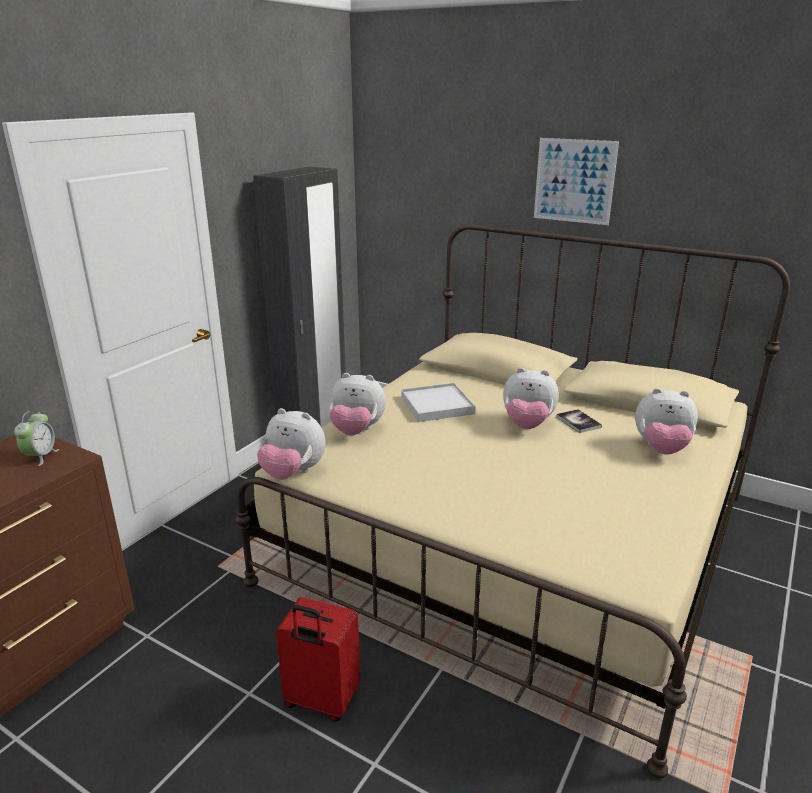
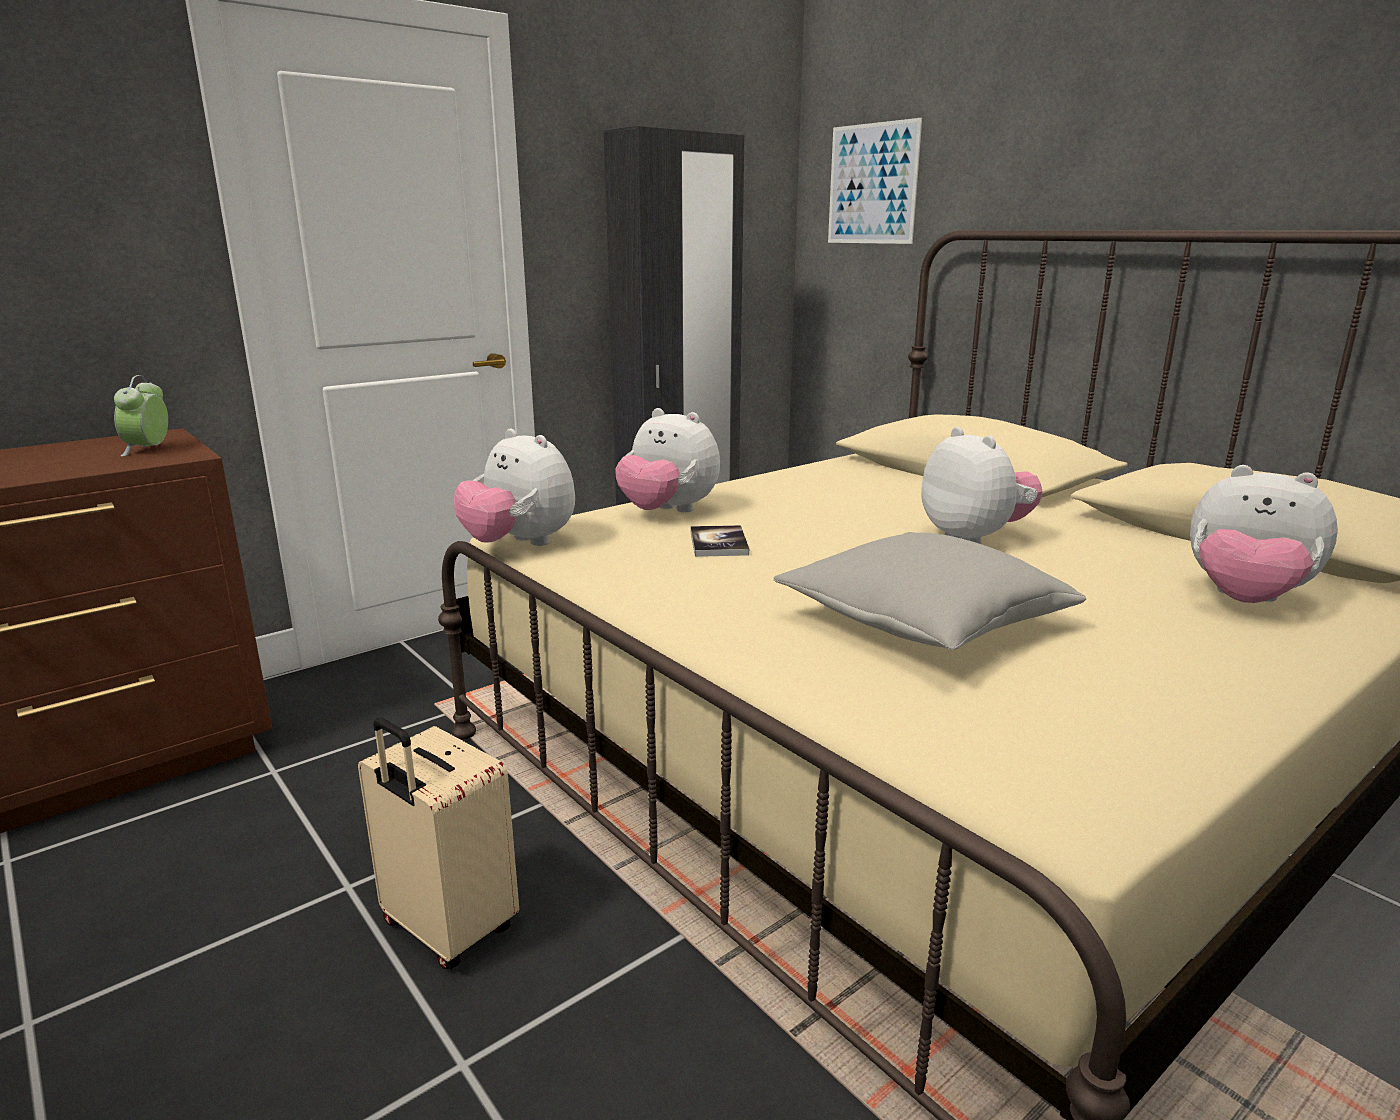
camera: 20 degrees right, 5 degrees down
(40, 457) = (148, 450): alarm clock -> alarm clock turned 150 degrees clockwise
(321, 701) = (446, 929): red suitcase -> beige suitcase
(437, 405) = (828, 499): white tray -> none
(527, 425) = (974, 538): plush toy -> plush toy turned 150 degrees counterclockwise
(536, 492) = (923, 623): none -> grey pillow
(574, 181) = (1147, 130): picture -> picture (872, 184)
(578, 422) = (1081, 545): book -> book (718, 543)

